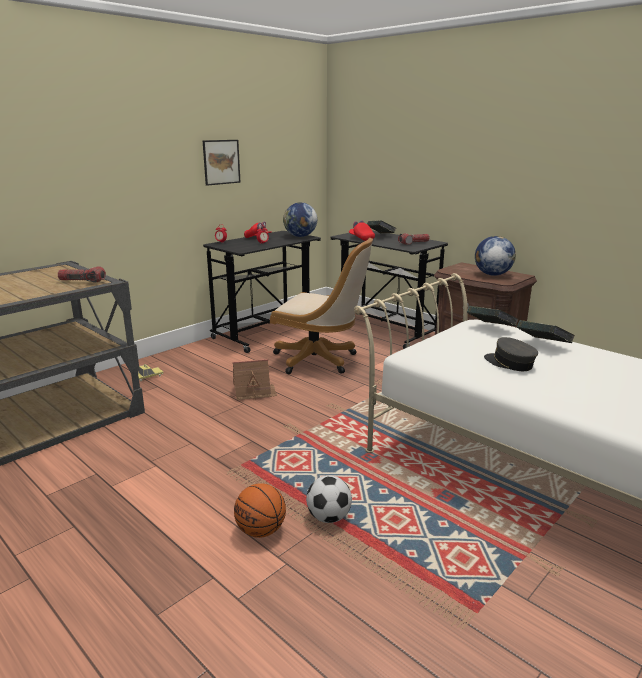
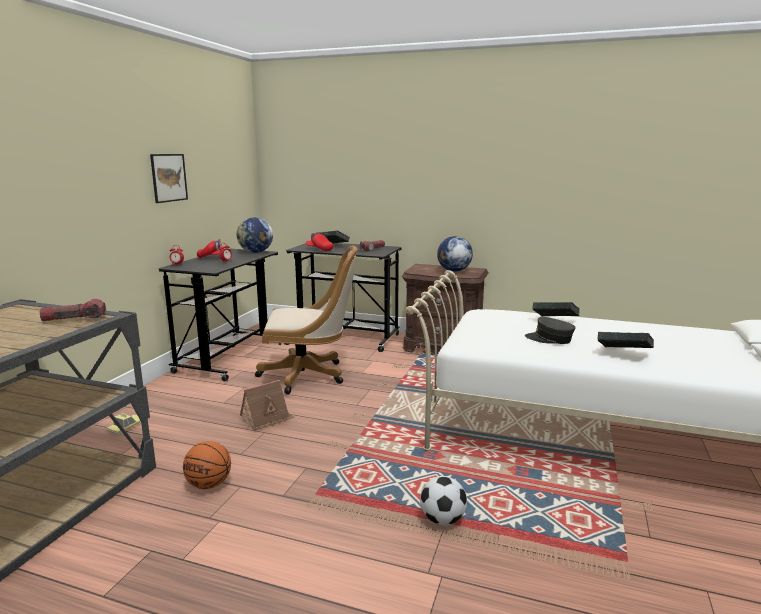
camera: 25 degrees left, 5 degrees down
(260, 531) = (390, 553): basketball -> basketball (209, 484)
(490, 328) = (501, 314): book -> book (623, 354)

